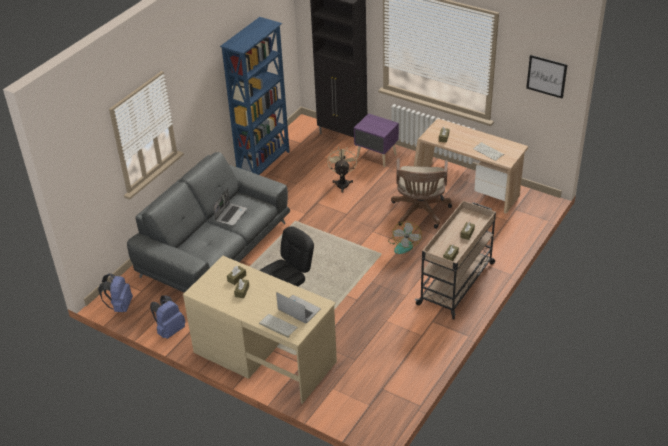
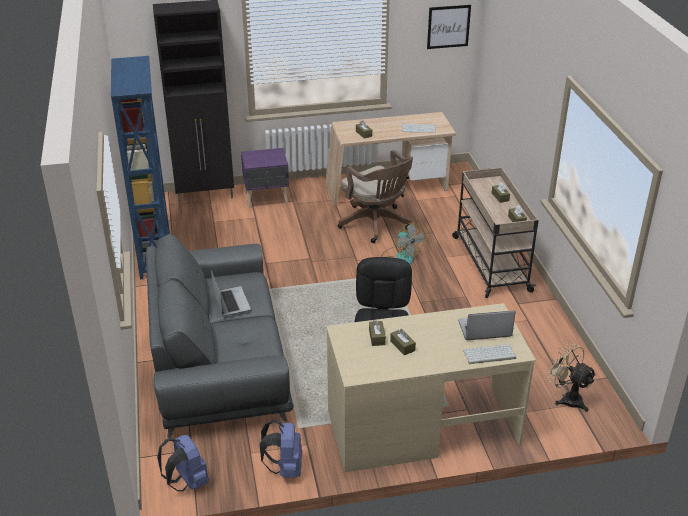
camera: 45 degrees left, 5 degrees down
(342, 183) = (266, 234): beige fan -> beige fan (567, 398)

